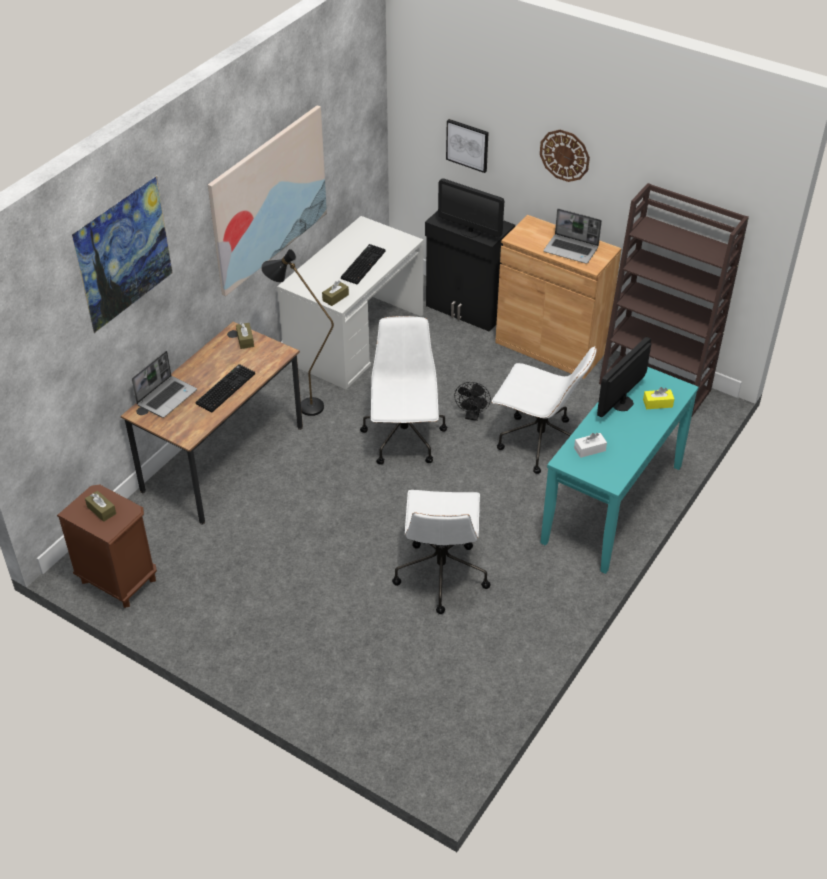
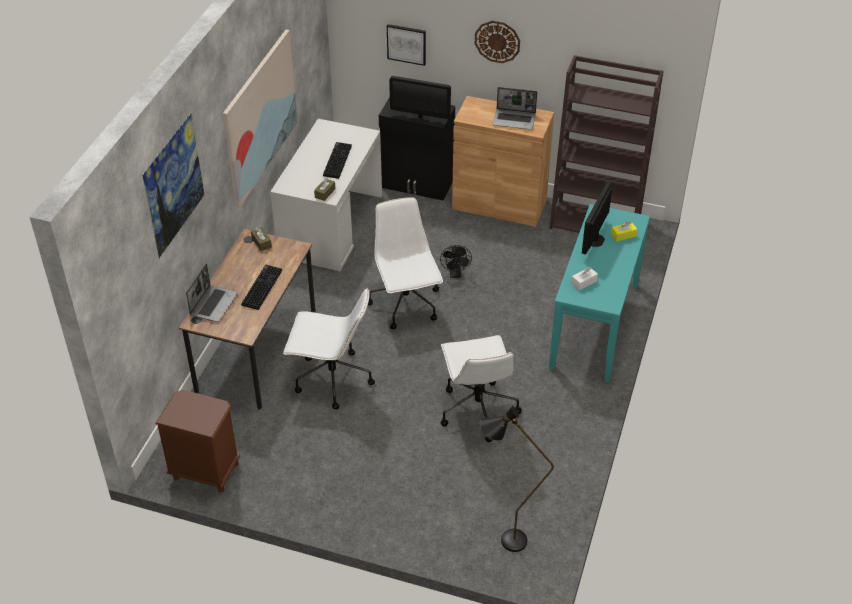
camera: 15 degrees left, 0 degrees up
(101, 510) = (194, 411): brown tissue box -> none
(302, 406) = (308, 292): black floor lamp -> black floor lamp (504, 541)
(538, 443) = (517, 286): white office chair -> white office chair (331, 379)

